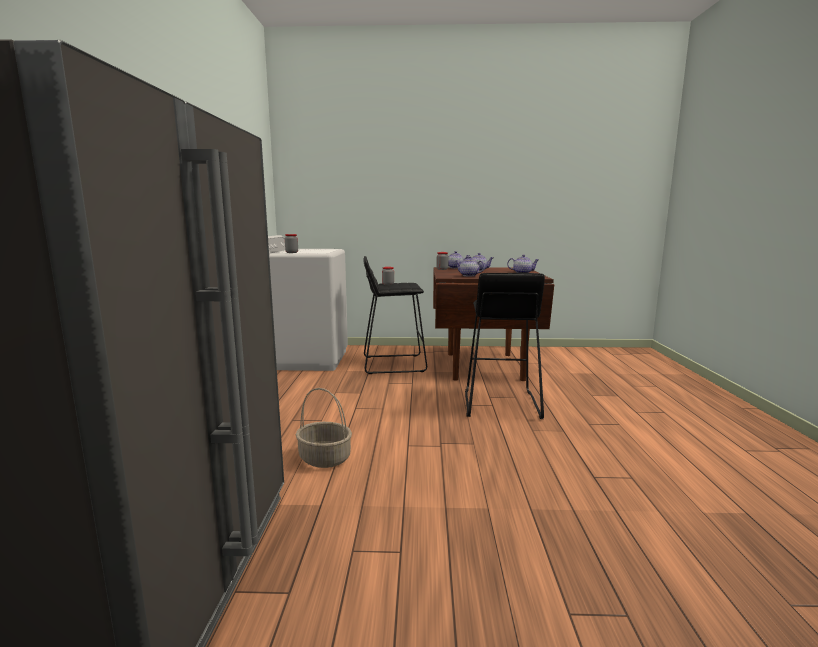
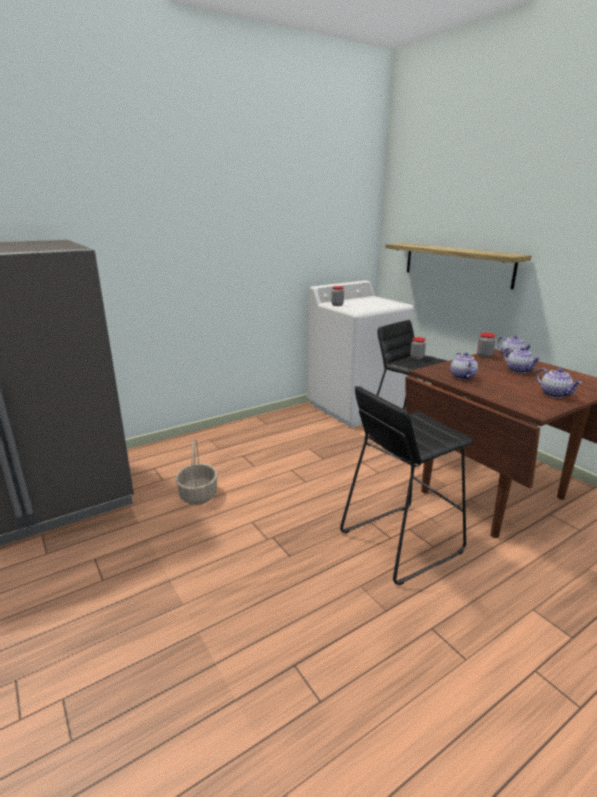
camera: 55 degrees right, 10 degrees up
(369, 211) = (456, 264): none -> shelf

